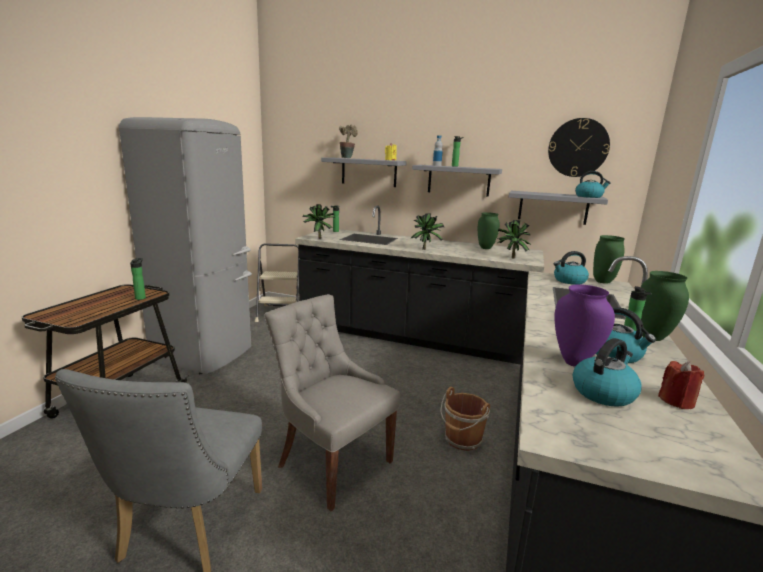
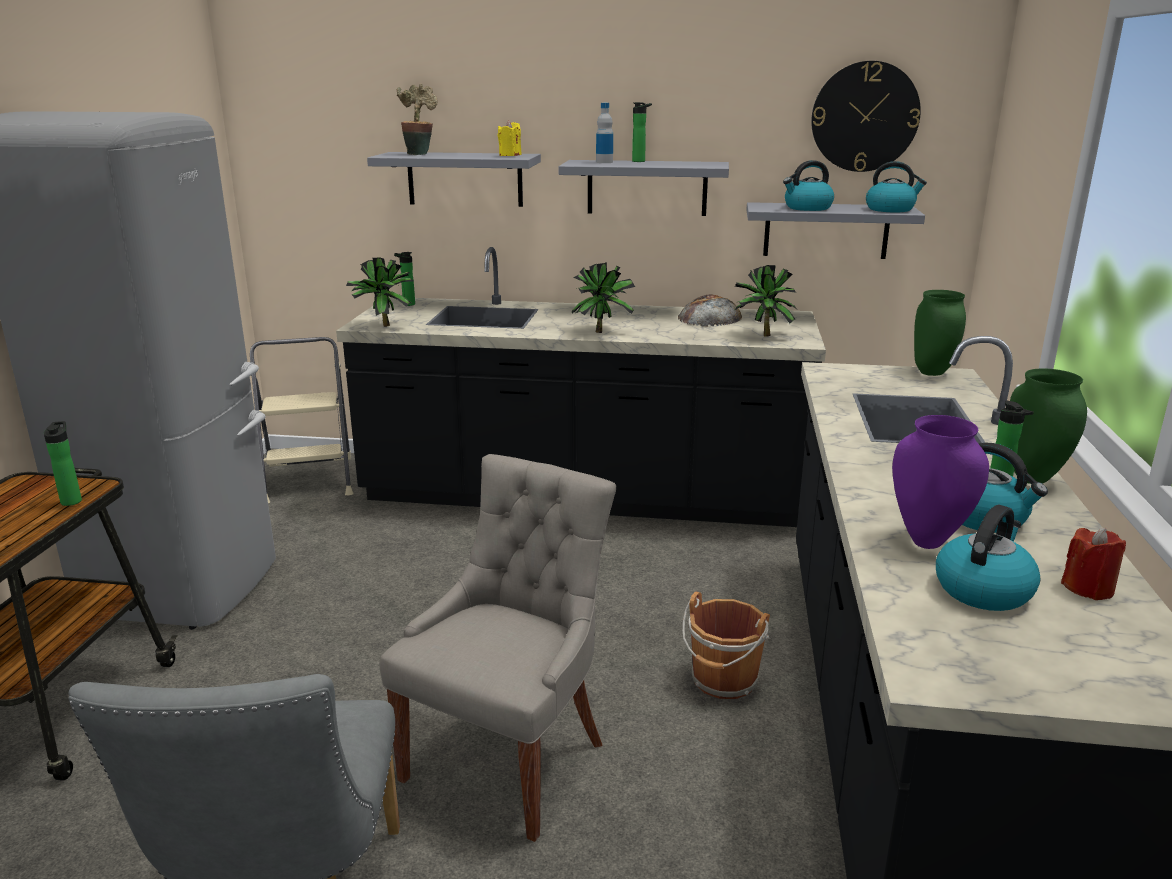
camera: 10 degrees left, 5 degrees up
(332, 463) = (509, 759): grey chair -> grey chair turned 90 degrees clockwise
(485, 248) = (709, 317): green vase -> bread
(569, 281) = (876, 377): kettle -> kettle (807, 208)

